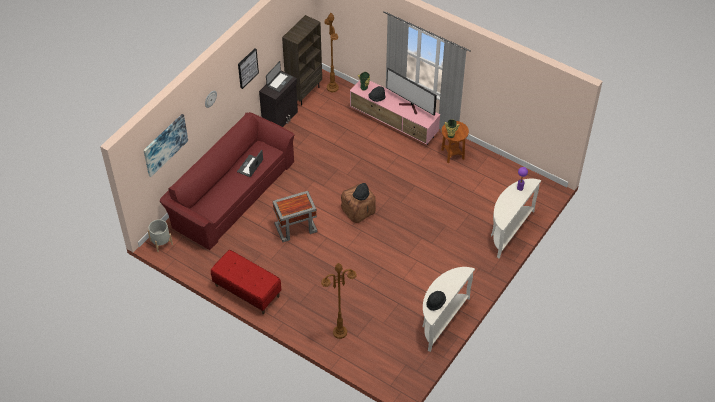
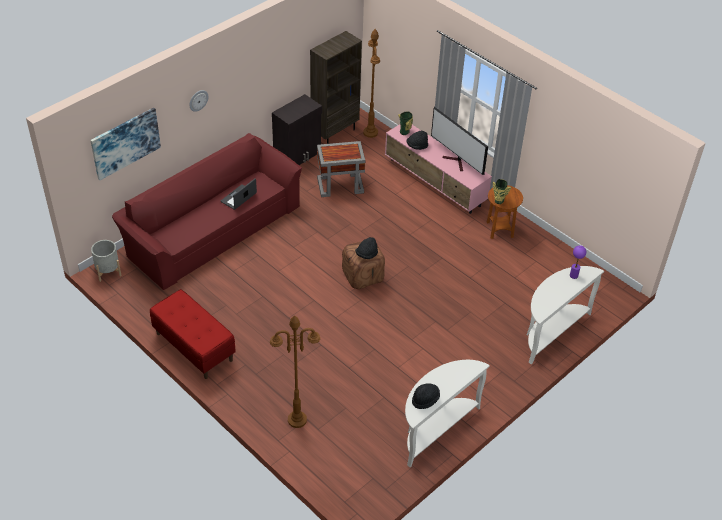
camera: 10 degrees right, 5 degrees down
(247, 68) = (256, 76): picture -> none
(279, 81) = (299, 106): laptop -> none
(295, 228) = (278, 282): grey side table -> grey side table (339, 185)

